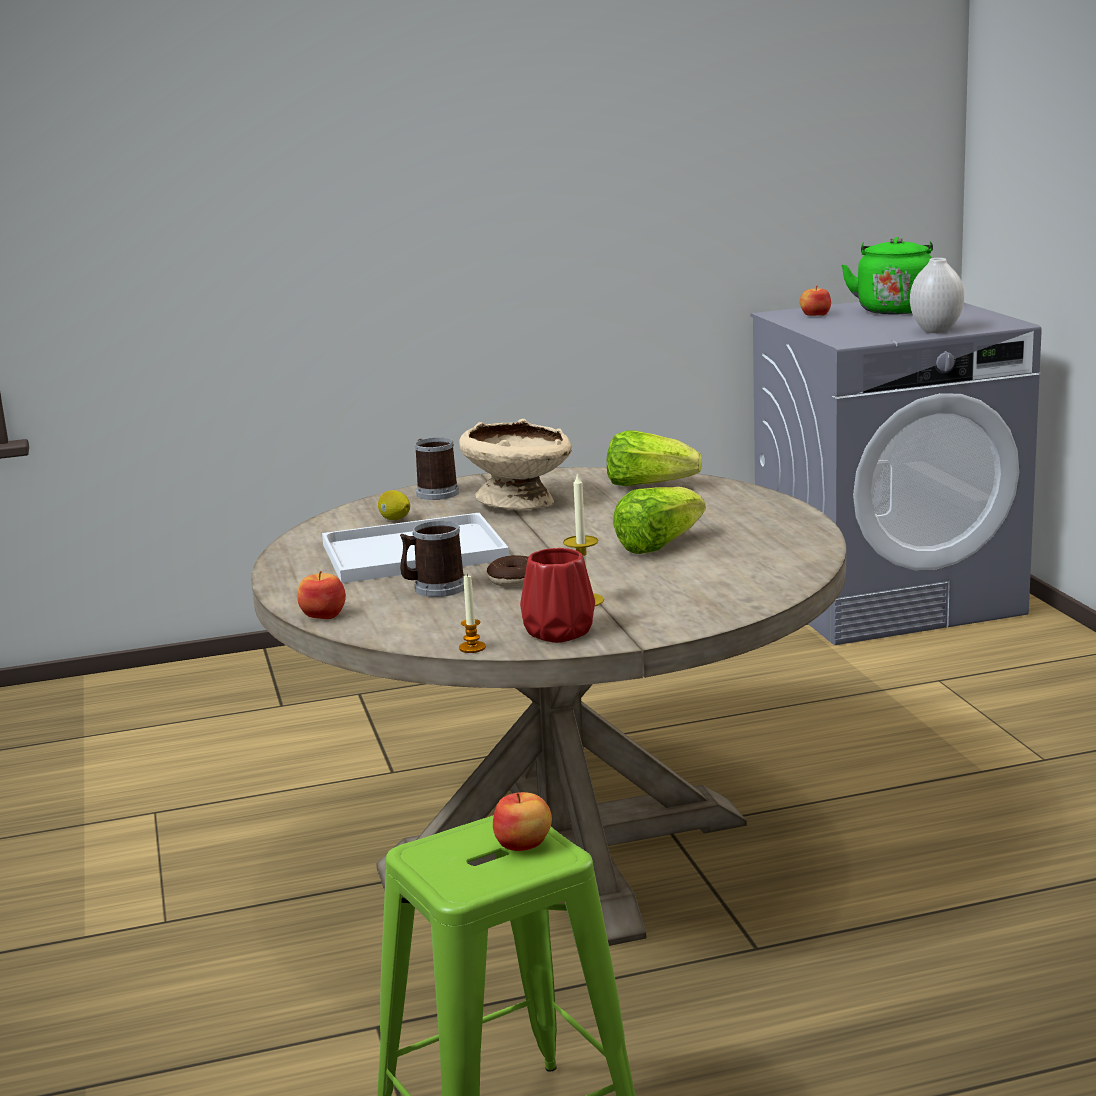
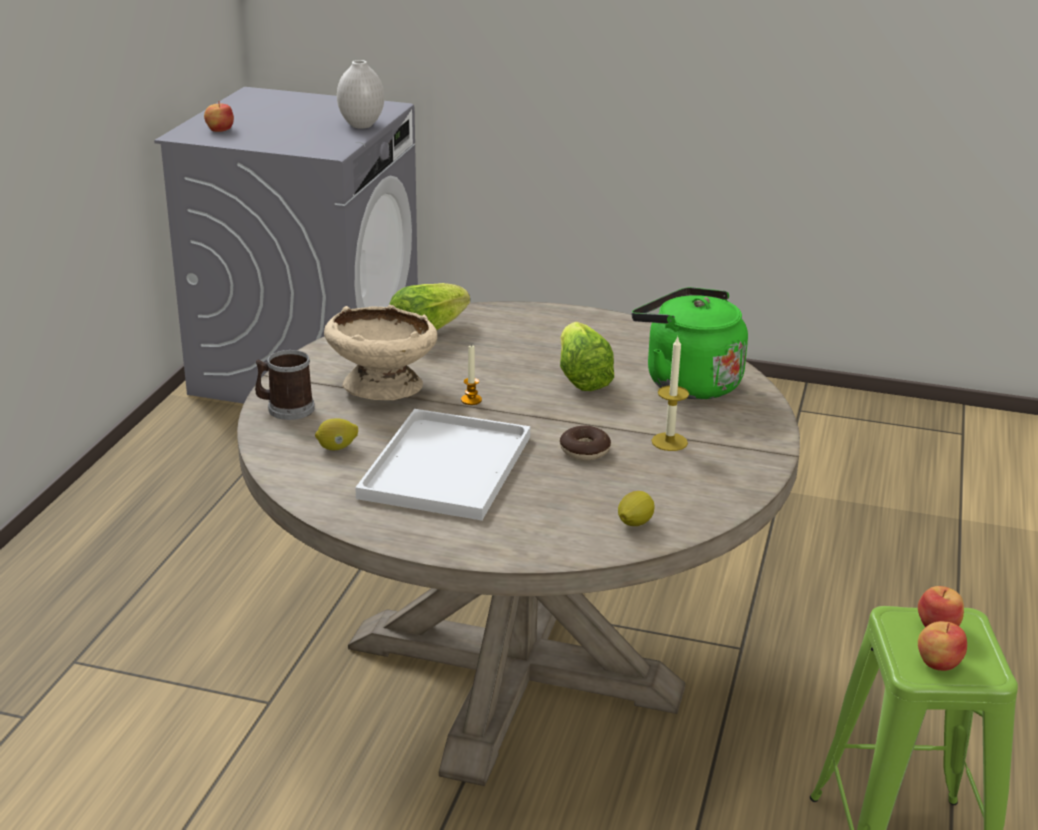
camera: 60 degrees left, 10 degrees up
(323, 615) = (557, 551): apple -> apple (938, 662)
(406, 625) = (634, 523): none -> lemon
(434, 588) = (557, 486): mug -> none
(472, 648) = (720, 513): candle -> candle (471, 400)
(560, 632) = (728, 471): red vase -> none
(894, 309) = (264, 110): green kettle -> green kettle (687, 382)

